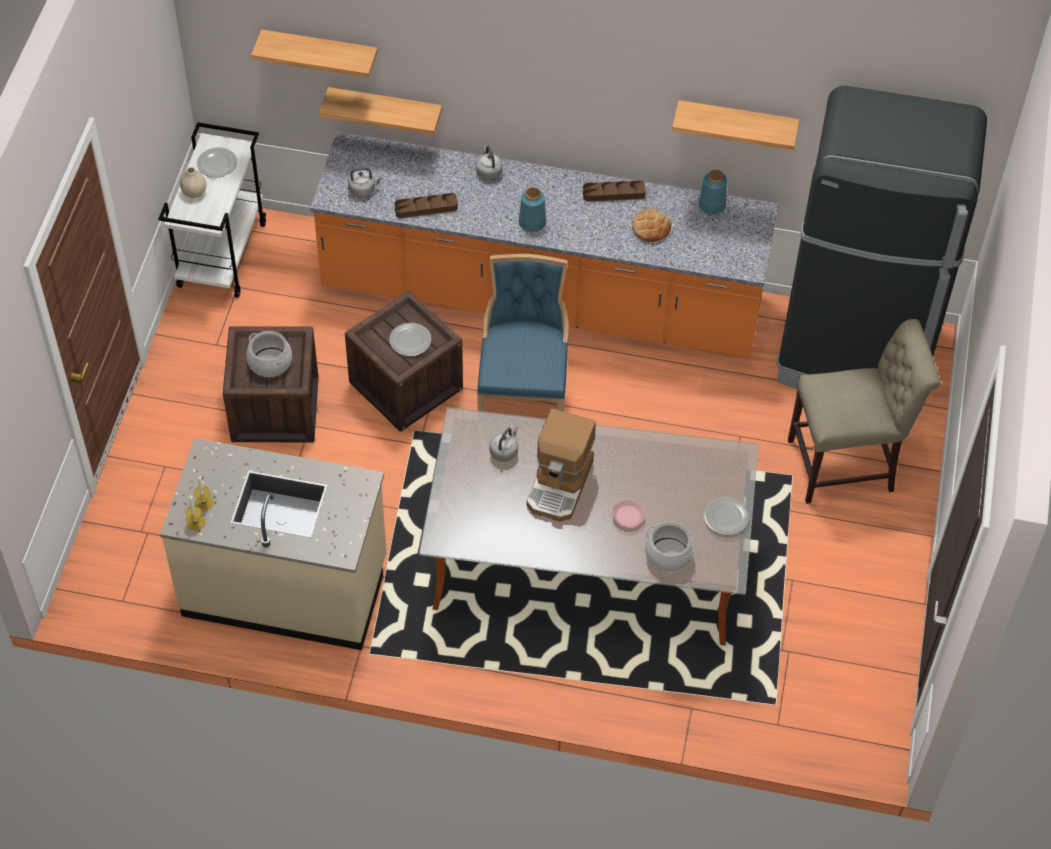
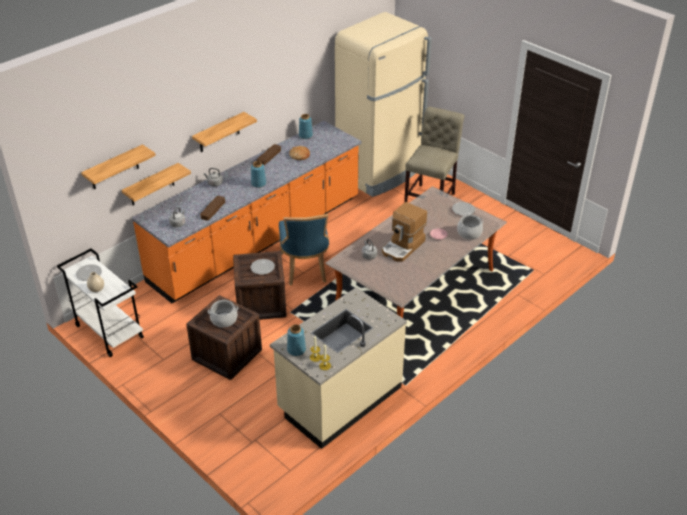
camera: 55 degrees left, 15 degrees down
(204, 473) = (296, 349): none -> blue vase
(523, 394) = (305, 269): blue chair -> blue chair turned 135 degrees counterclockwise
(560, 485) = (403, 247): coffee machine -> coffee machine turned 75 degrees clockwise
(736, 123) = (301, 84): shelf -> shelf (219, 133)
(854, 356) = (379, 173): black fridge -> beige fridge

